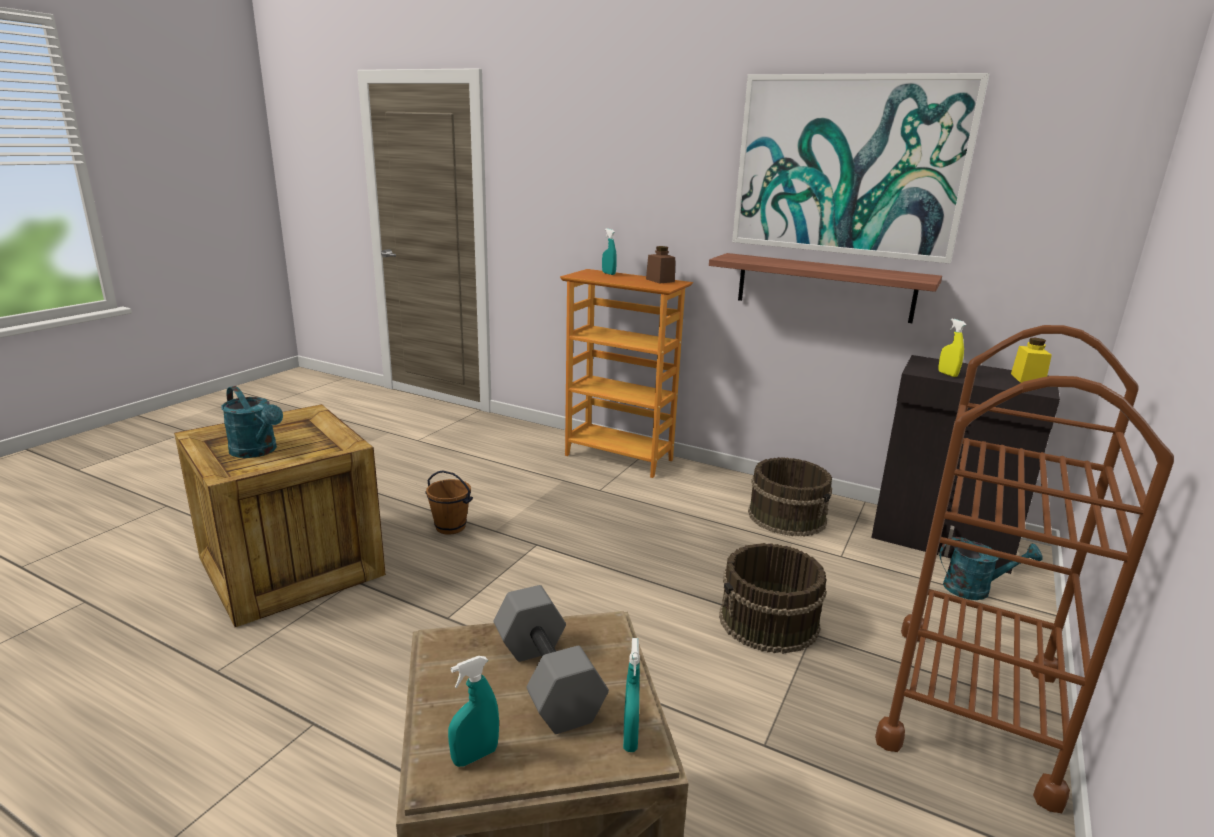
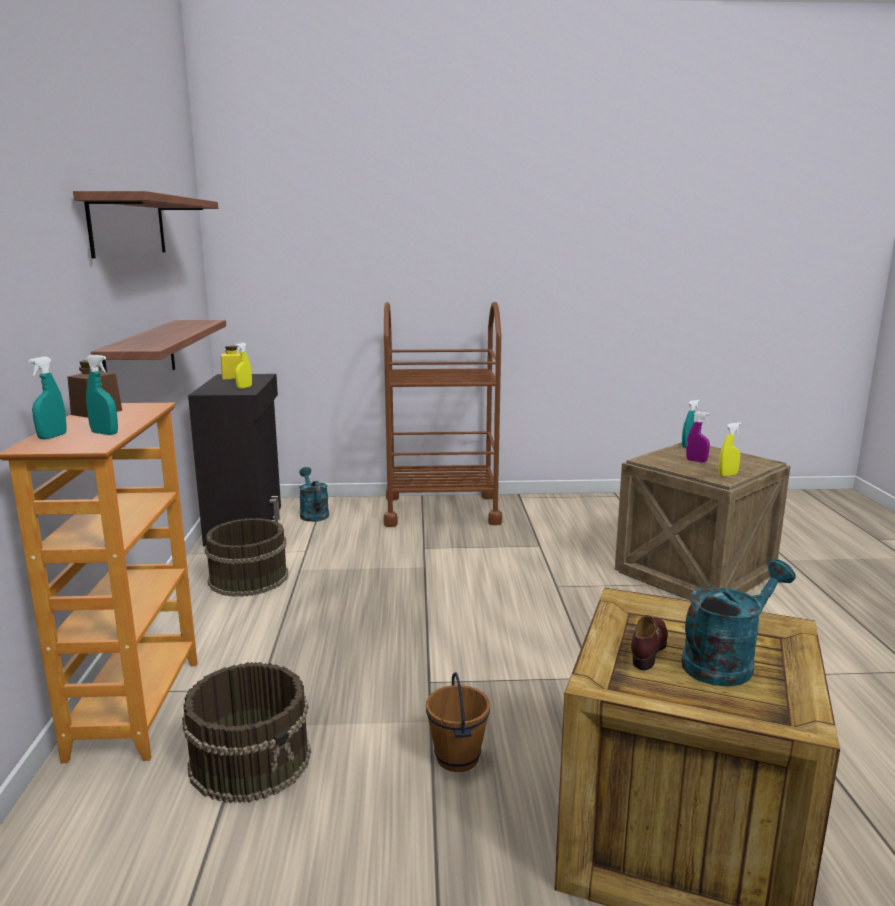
camera: 120 degrees left, 5 degrees down
(257, 451) = (726, 662): turquoise watering can -> turquoise watering can turned 45 degrees clockwise
(308, 440) = (649, 648): none -> brown shoe
(452, 663) = (727, 475): none -> yellow spray bottle
(475, 756) = (749, 460): turquoise spray bottle -> turquoise spray bottle (104, 433)
(544, 679) = (696, 461): grey dumbbell -> purple spray bottle
(769, 622) = (427, 560): brown bucket -> brown bucket (251, 759)
(848, 166) = (129, 226): picture -> shelf

